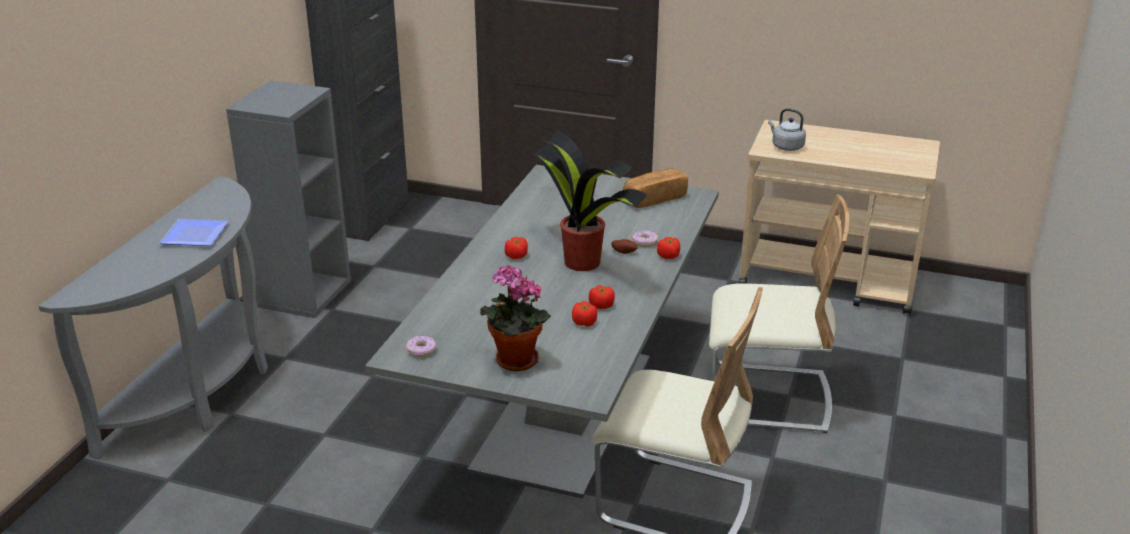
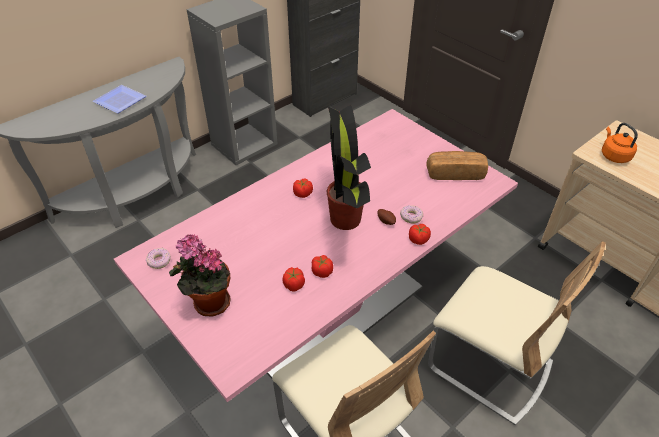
camera: 30 degrees right, 15 degrees up
(565, 413) = (329, 310): grey dining table -> pink dining table
(786, 146) = (614, 155): grey kettle -> orange kettle

